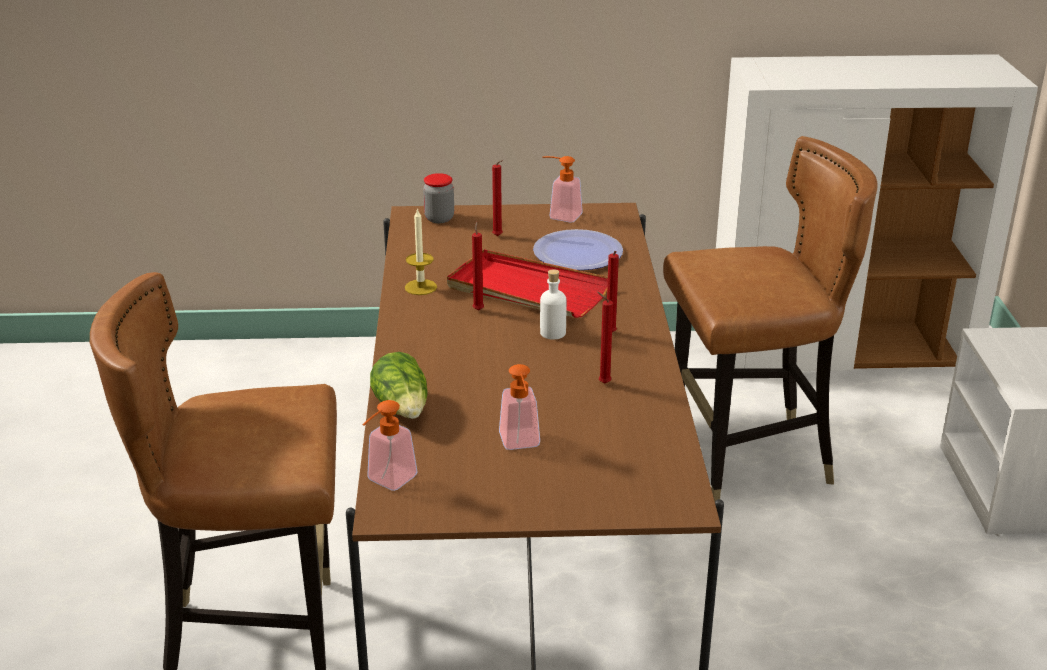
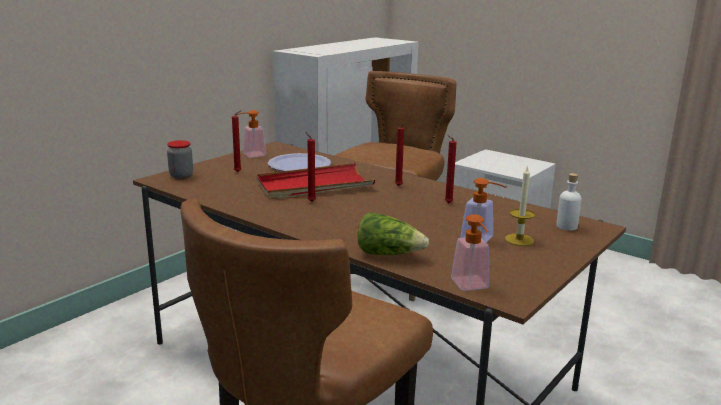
camera: 50 degrees left, 10 degrees down
(420, 287) = (251, 204): candle -> candle (519, 240)
(553, 333) = (373, 196): white bottle -> white bottle (566, 226)

